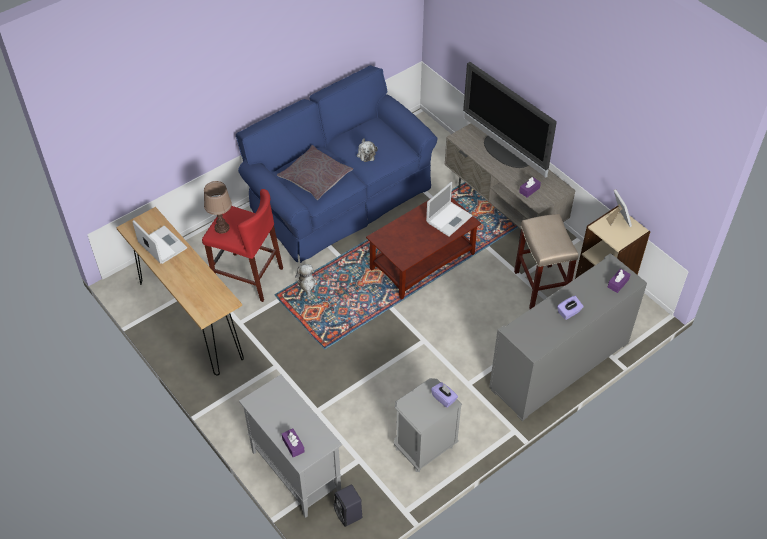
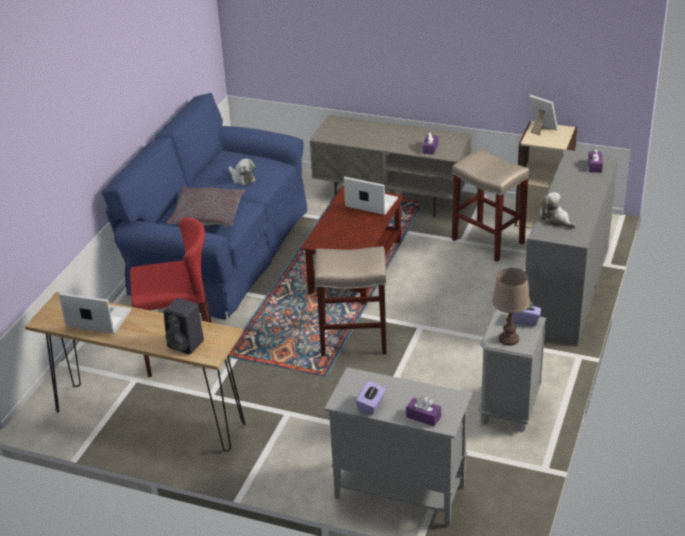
camera: 30 degrees left, 15 degrees down
(221, 228) = (148, 285): brown table lamp -> brown table lamp (508, 339)
(307, 284) = (253, 333): plush toy -> plush toy (556, 220)
(349, 514) = (492, 500): black speaker -> black speaker (187, 344)
(367, 327) = (352, 340): none -> beige stool
(449, 218) = (370, 203): laptop -> laptop turned 75 degrees counterclockwise
(505, 152) = (378, 131): television -> none
(569, 312) = (576, 201): purple tissue box -> purple tissue box (371, 405)

